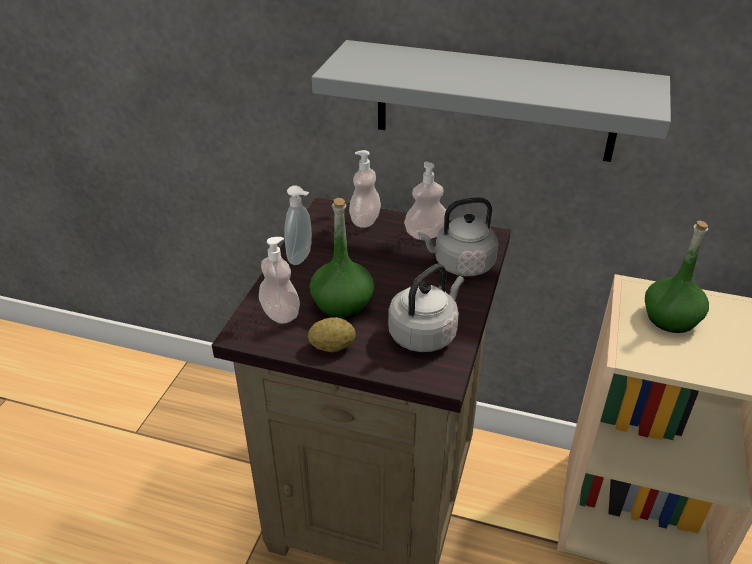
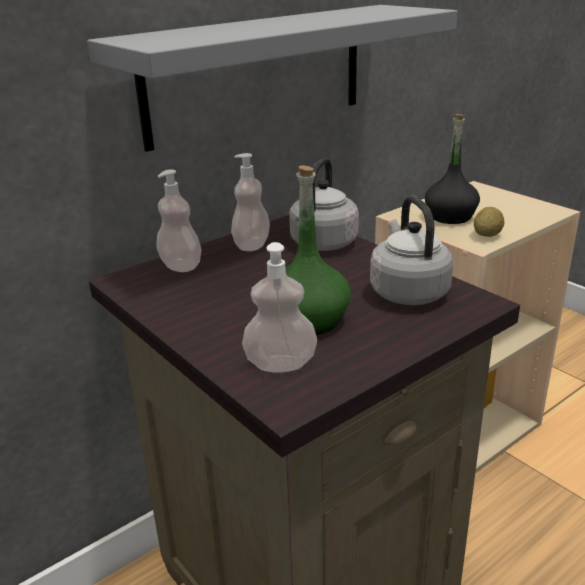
camera: 55 degrees left, 10 degrees down
(302, 258) = (192, 320): soap dispenser -> none
(332, 347) = (377, 347): potato -> potato (487, 235)
(671, 318) = (450, 216): green bottle -> black bottle

